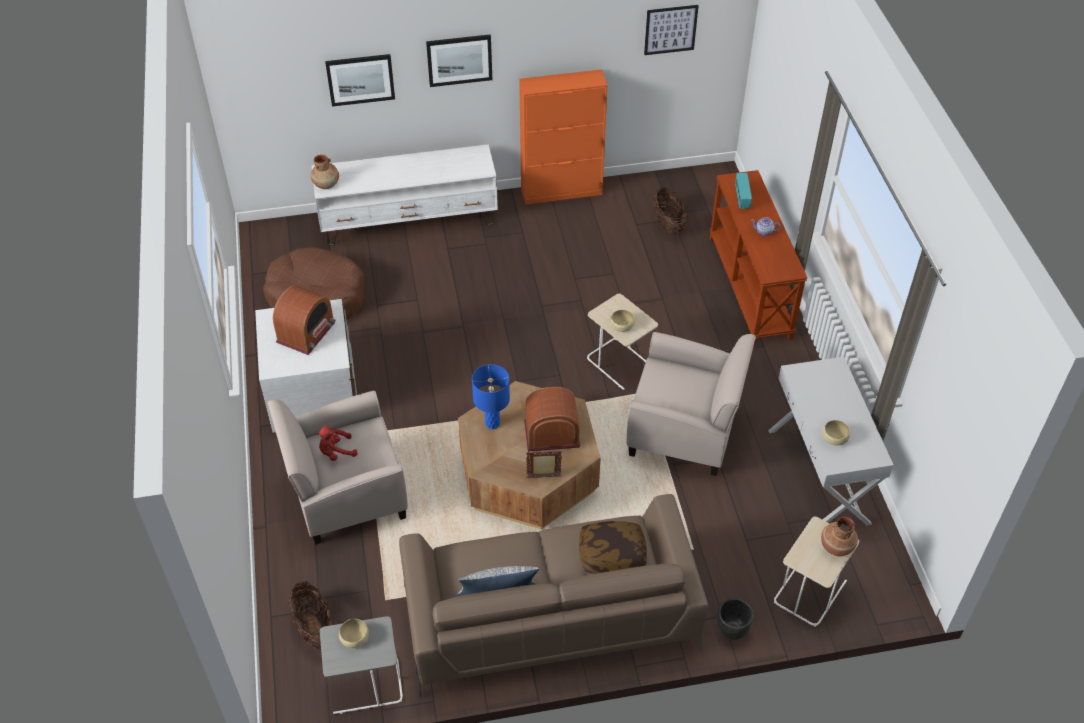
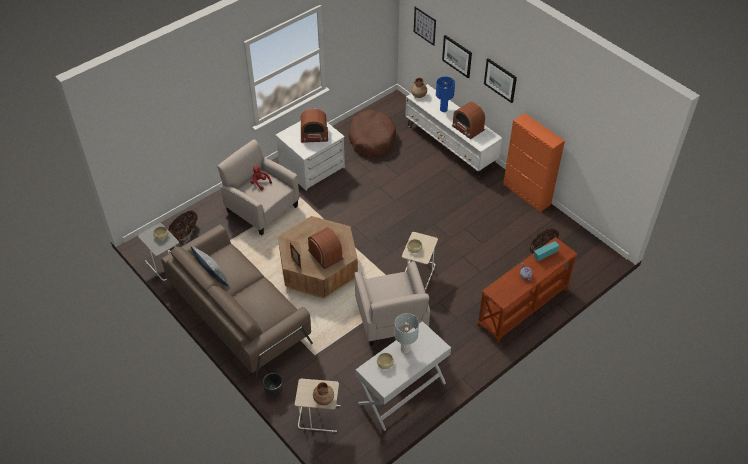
camera: 60 degrees right, 0 degrees up
(440, 167) = (467, 128): none -> radio
(492, 423) = (316, 230): blue table lamp -> blue table lamp (443, 109)
(612, 555) = (262, 308): pillow -> none
(670, 29) = (605, 146): picture -> picture (424, 26)
(821, 405) = (405, 349): none -> grey table lamp

